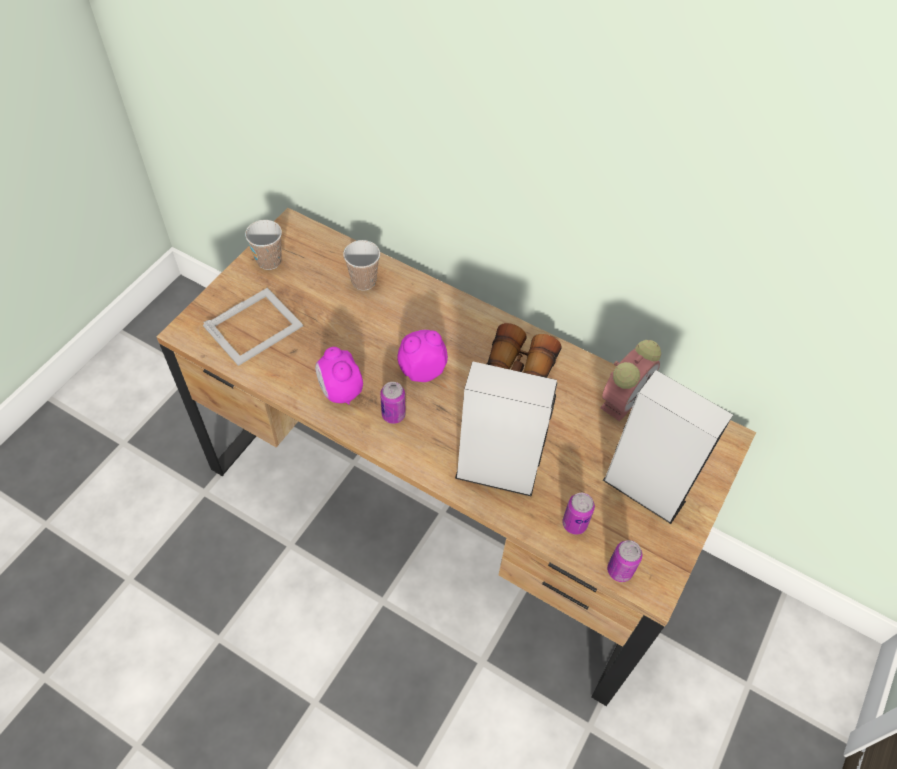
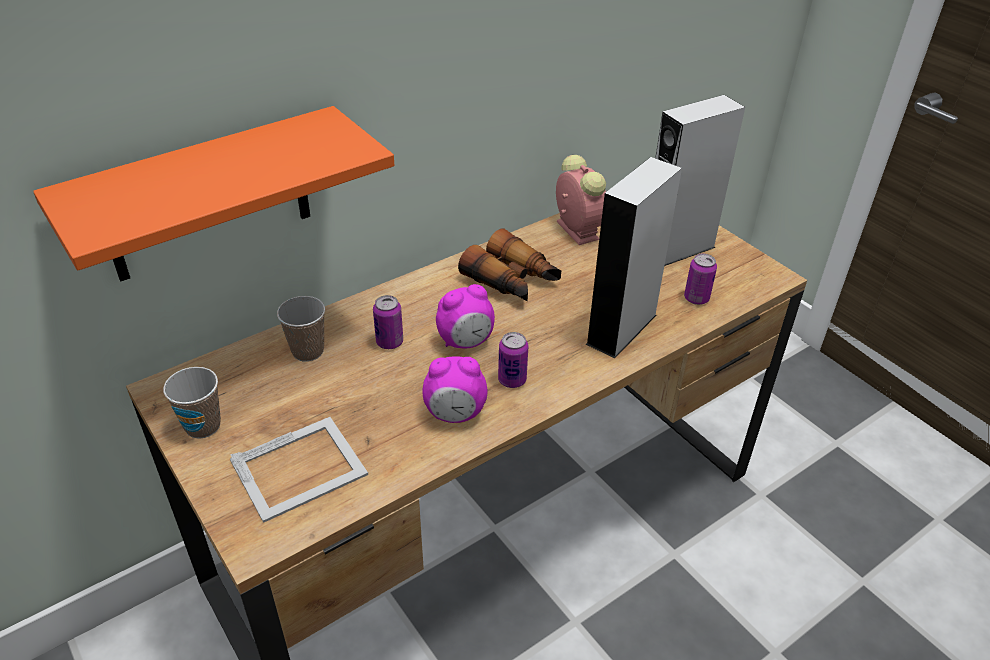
camera: 65 degrees left, 15 degrees down
(254, 326) = (300, 467): picture frame -> picture frame turned 75 degrees clockwise
(360, 141) = (207, 197): none -> orange shelf
(422, 370) = (466, 342): alarm clock -> alarm clock turned 120 degrees counterclockwise
(619, 570) = (752, 288): can -> can (389, 342)

